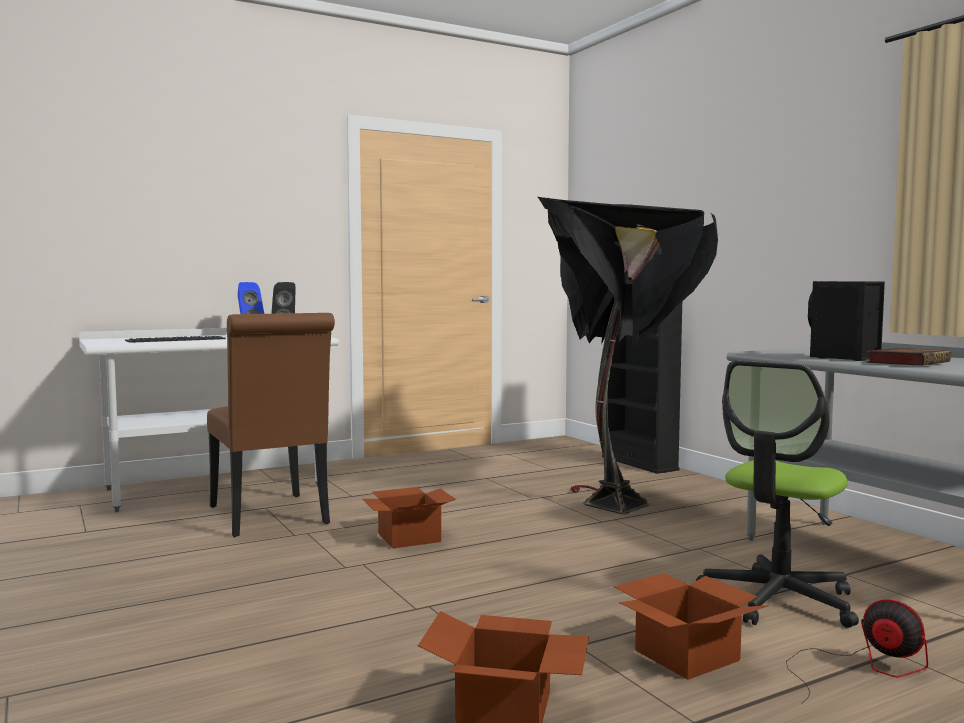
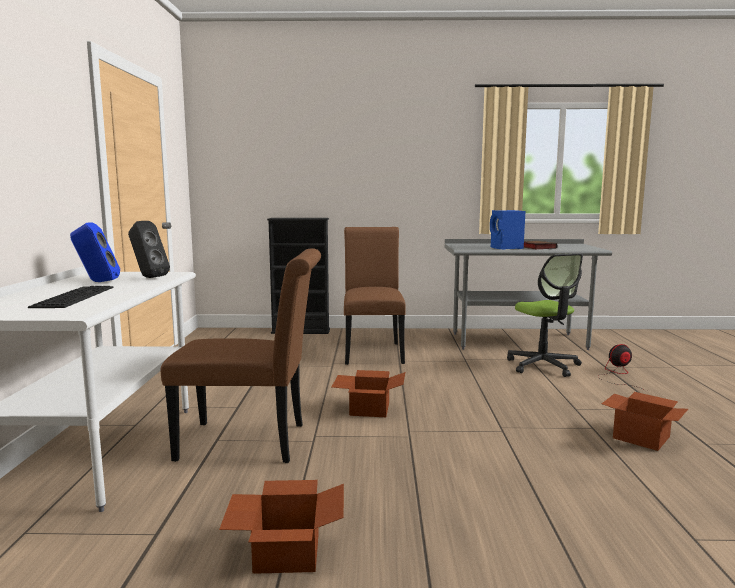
camera: 60 degrees left, 5 degrees up
(626, 502) = (373, 351): black floor lamp -> brown chair
(686, 654) = (594, 394): cardboard box -> cardboard box (285, 551)
(843, 358) = (506, 248): black speaker -> blue speaker

